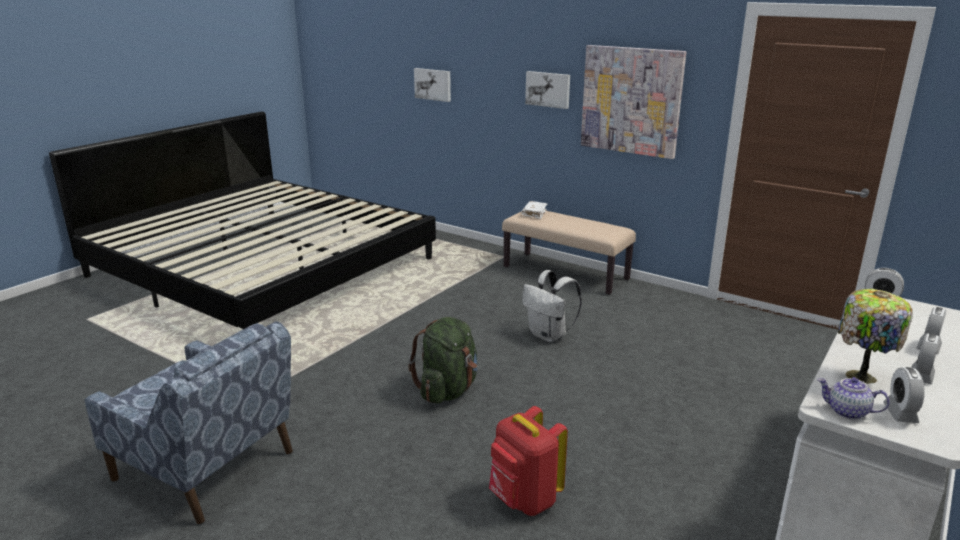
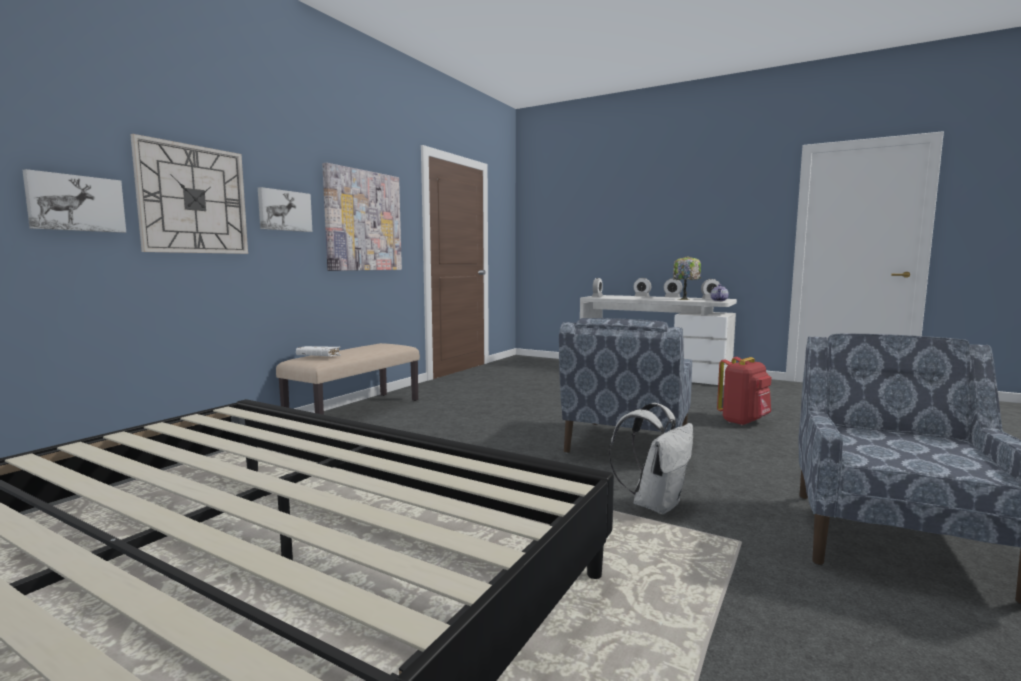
camera: 95 degrees left, 15 degrees down
(448, 390) = (626, 445): green backpack -> blue armchair
(486, 81) = (193, 199): none -> wall clock
(549, 335) = (504, 416): white backpack -> white backpack (655, 504)

